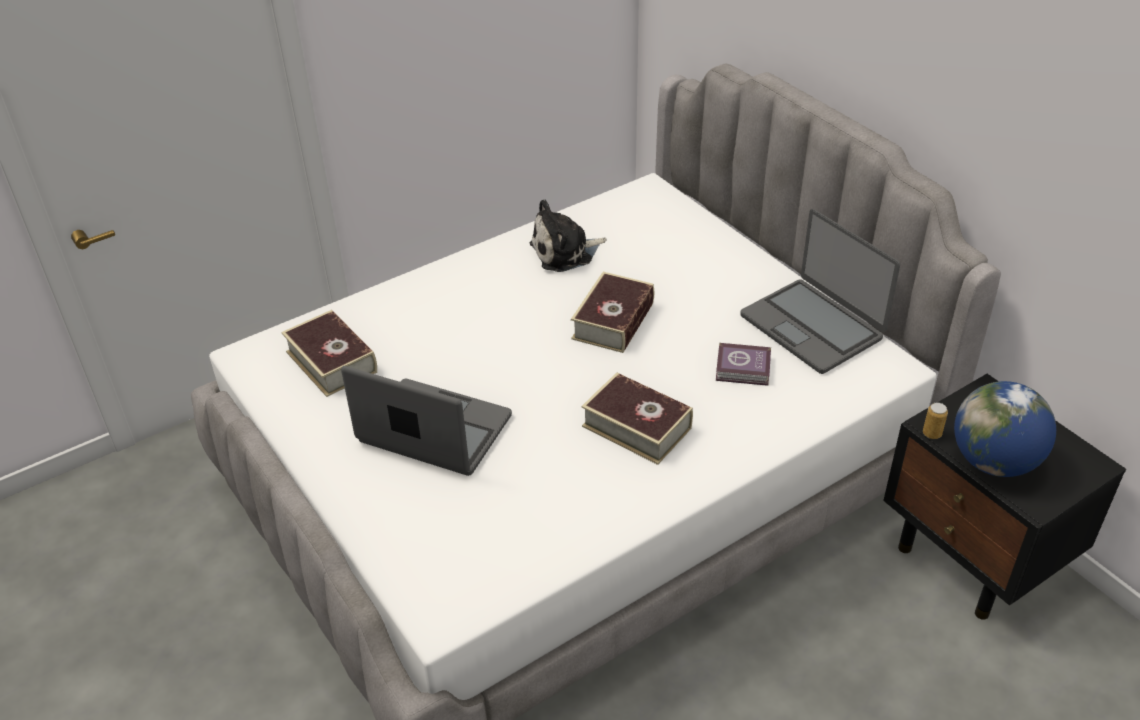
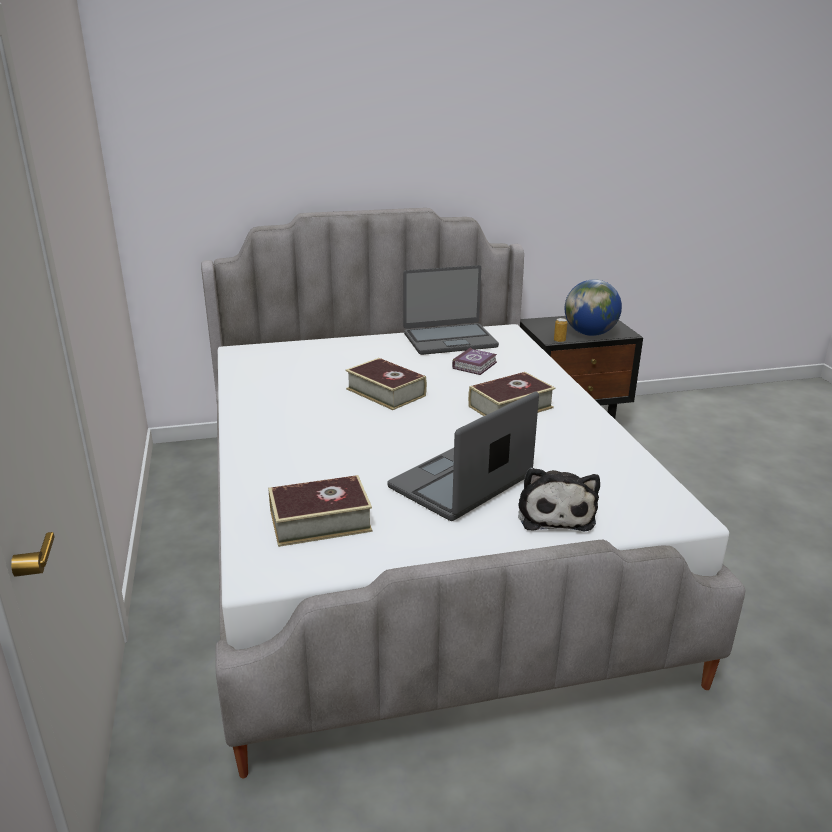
camera: 70 degrees left, 15 degrees down
(565, 252) = (280, 392): plush toy -> plush toy (555, 513)

